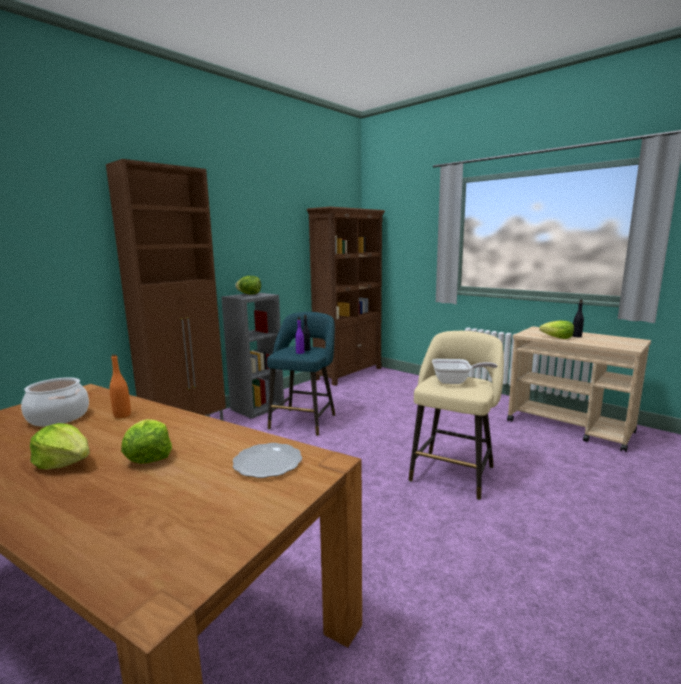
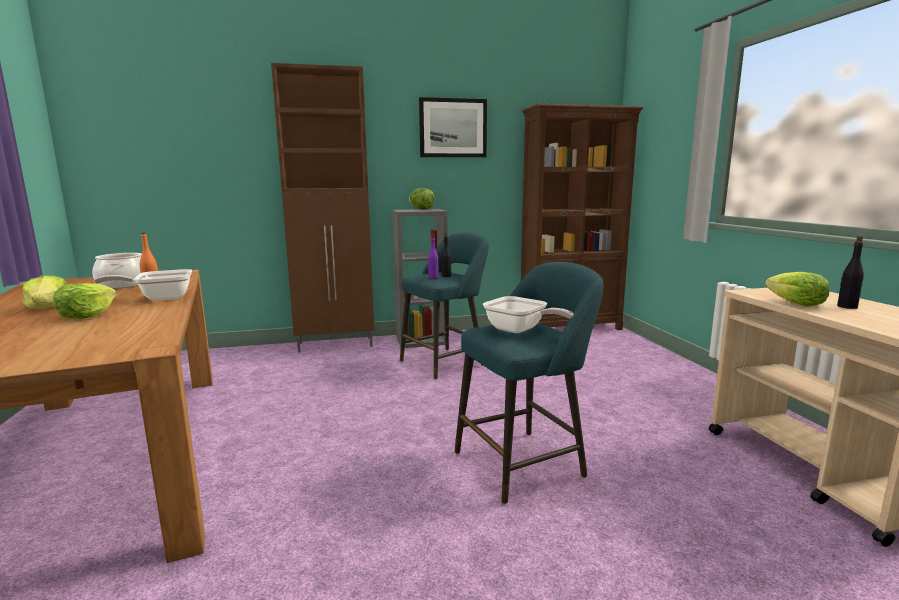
camera: 35 degrees right, 0 degrees up
(164, 420) = (160, 298): none -> frying pan
(261, 223) = (453, 128): none -> picture
(268, 462) = (121, 338): plate -> none
(453, 471) = (524, 463): beige stool -> turquoise stool

